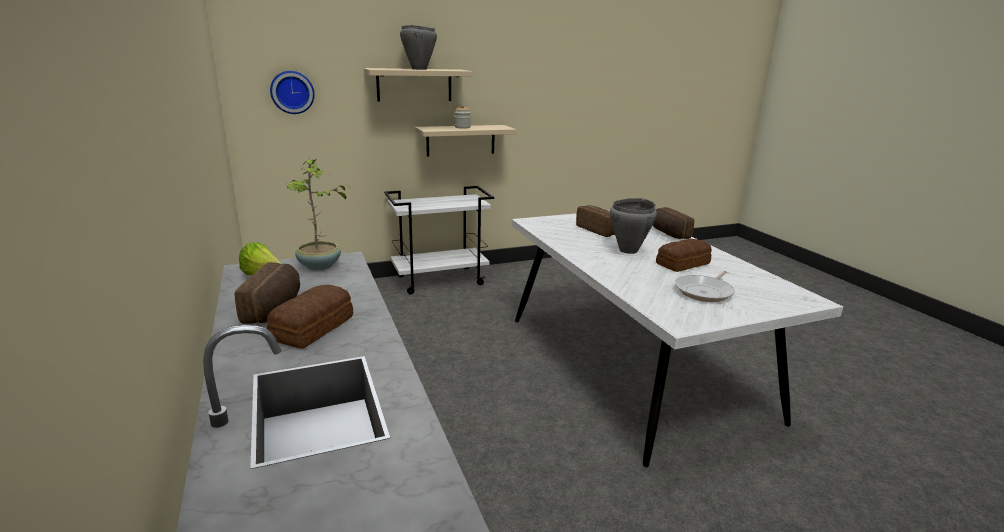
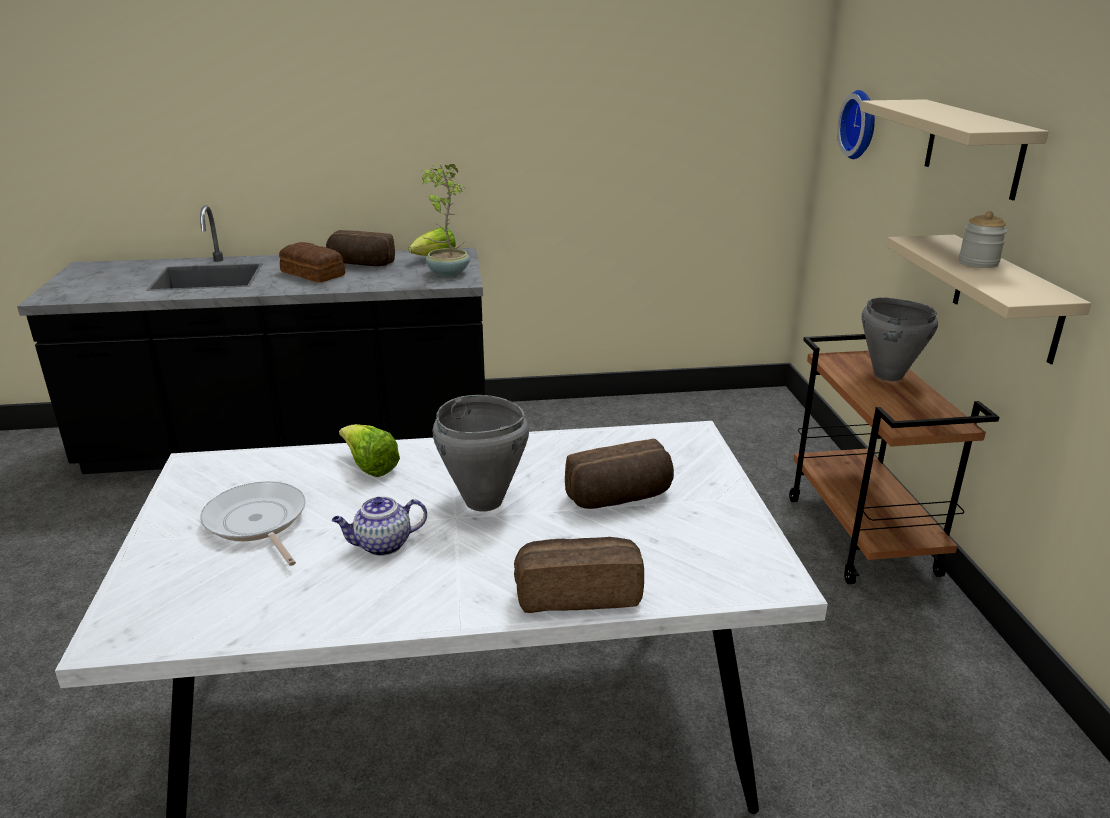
camera: 105 degrees right, 5 degrees up
(418, 69) = (940, 113): grey cooking pot -> grey cooking pot (887, 375)
(440, 280) = (862, 536): white cart -> brown cart
(625, 276) = (369, 467): none -> lettuce
(684, 264) = (382, 545): bread -> teapot

